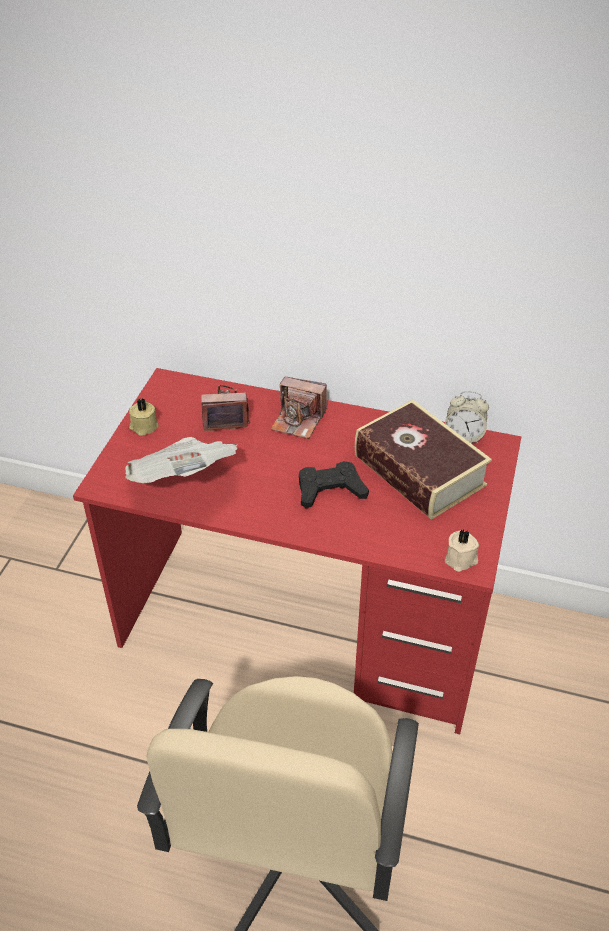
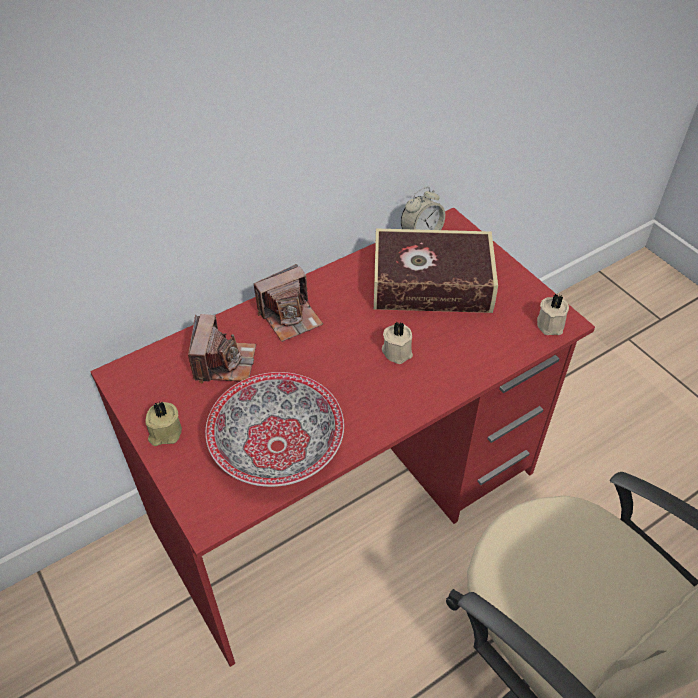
camera: 50 degrees left, 5 degrees up
(183, 480) = (276, 446): newspaper -> bowl
(224, 416) = (224, 362): camera -> camera turned 150 degrees clockwise
(330, 490) = (397, 351): black game controller -> beige candle

